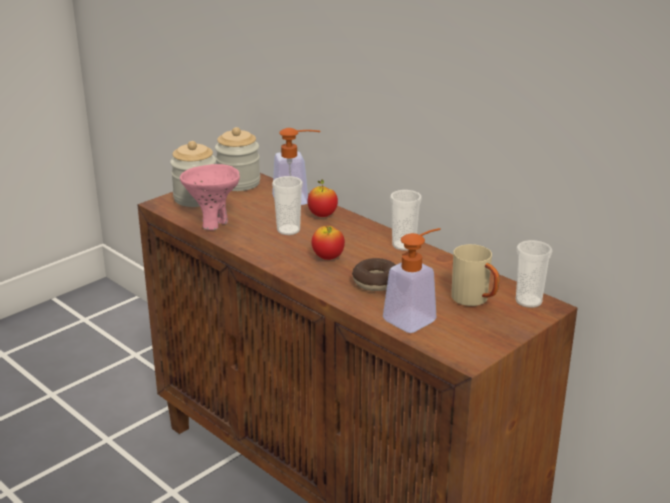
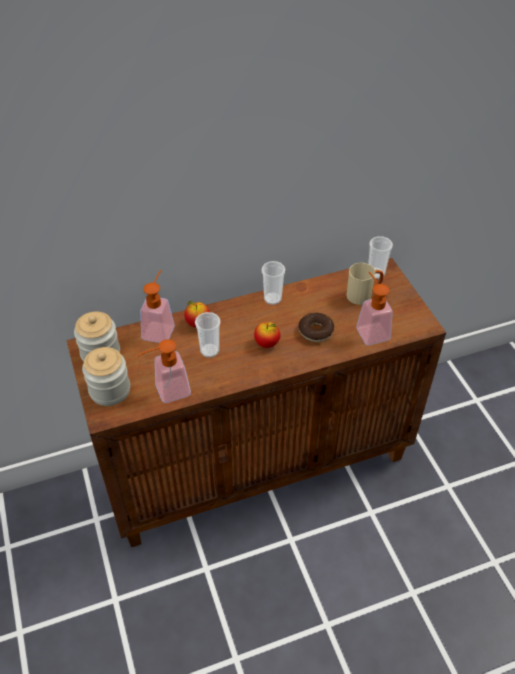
camera: 65 degrees left, 20 degrees up
(213, 223) = (166, 392): pink bowl -> soap dispenser

